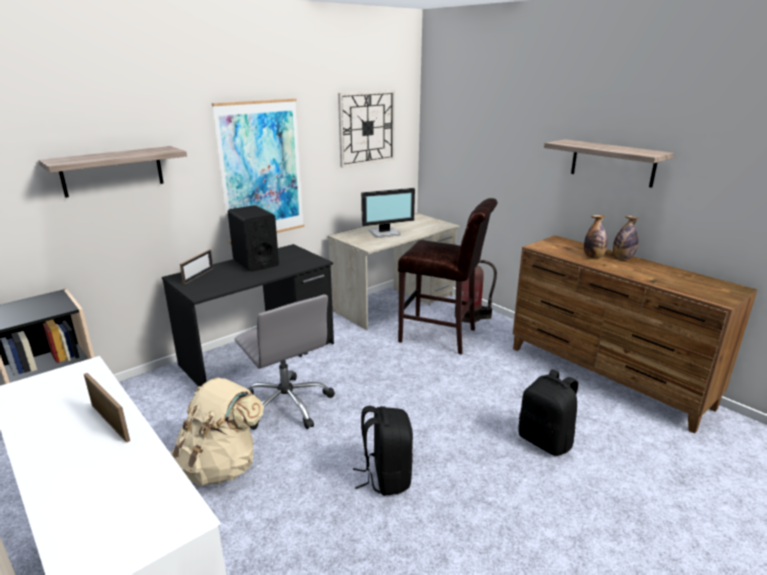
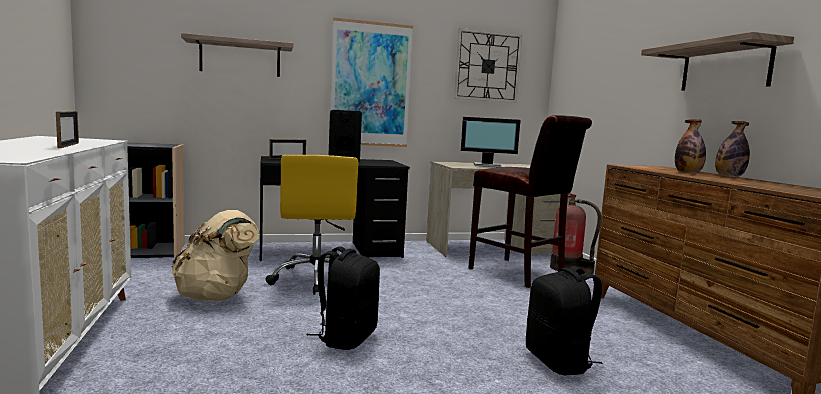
camera: 25 degrees right, 15 degrees down
(287, 404) = (316, 279): grey office chair -> yellow office chair

